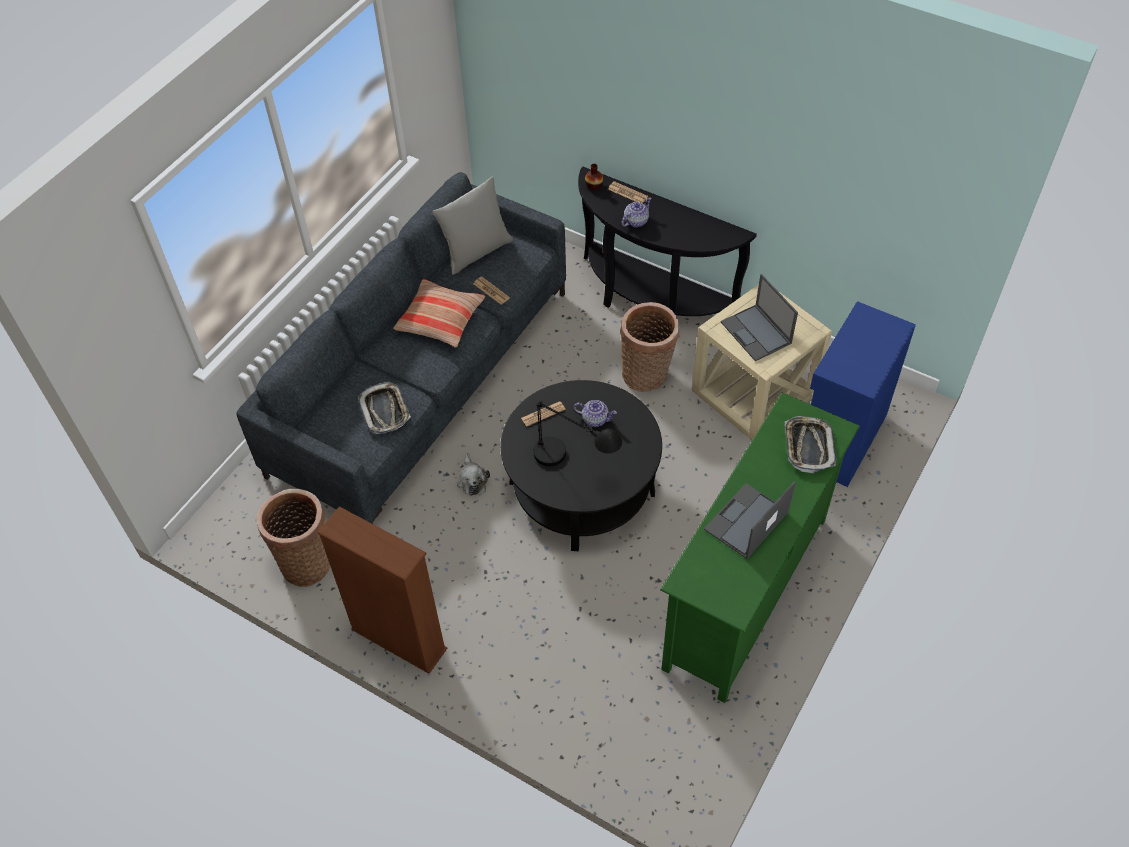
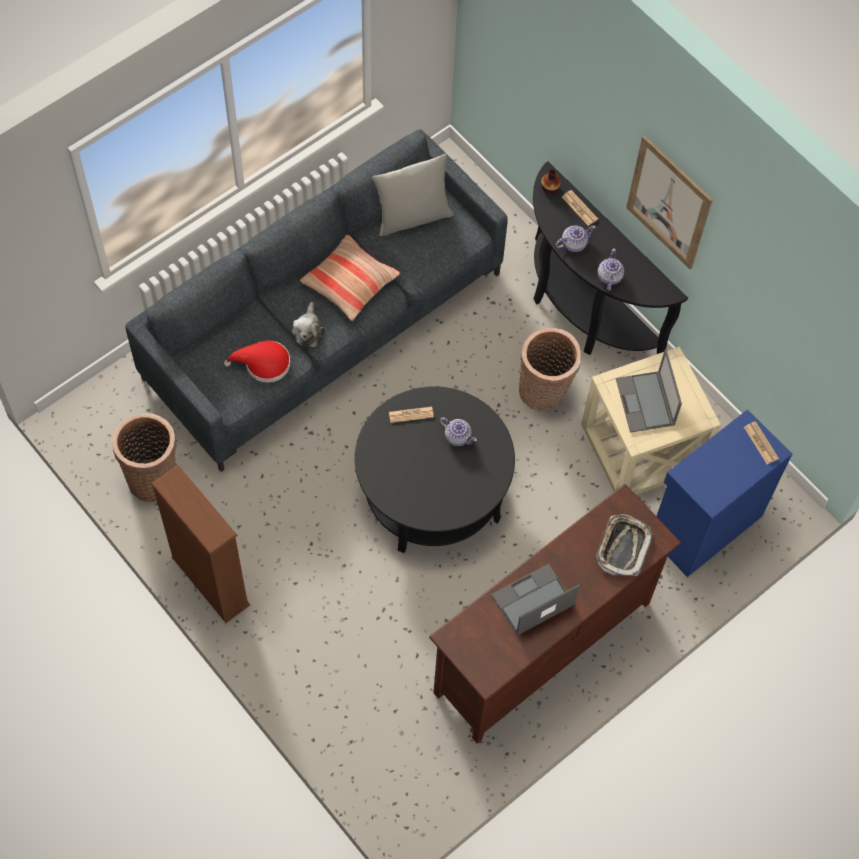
camera: 15 degrees right, 10 degrees up
(385, 411) = (263, 364): tray -> red hat
(472, 480) = (333, 447): plush toy -> plush toy (308, 330)
(491, 291) = (410, 267): newspaper -> newspaper (761, 443)
(574, 466) = (418, 478): black table lamp -> none
(679, 237) = (609, 277): none -> teapot
(719, 139) = (668, 203): none -> picture
(747, 593) = (543, 649): green tv stand -> brown tv stand

